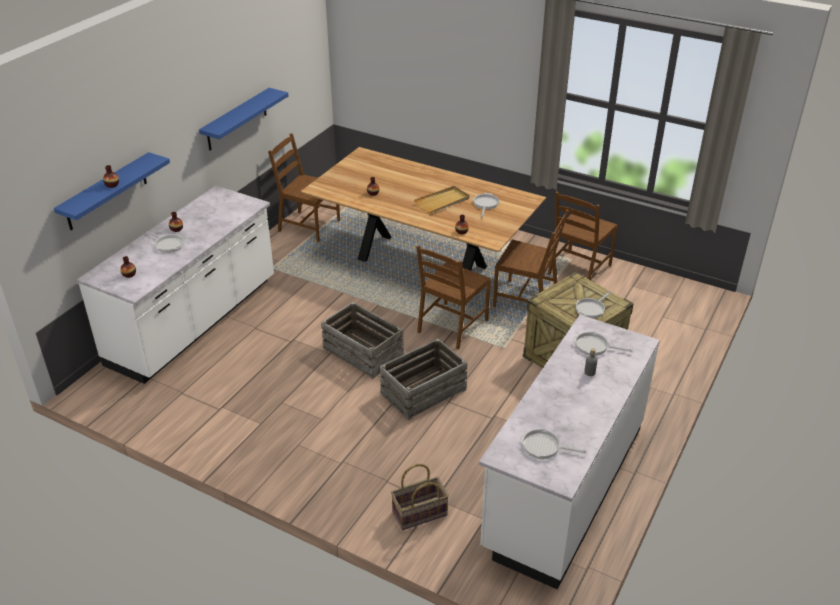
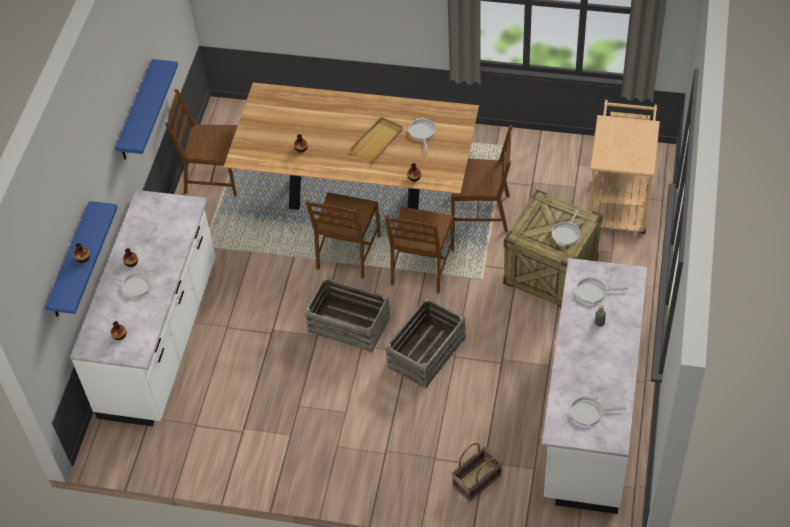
camera: 15 degrees left, 15 degrees up
(578, 270) = (519, 158): brown chair -> brown chair (348, 253)
(662, 320) = (618, 200): none -> beige cart

